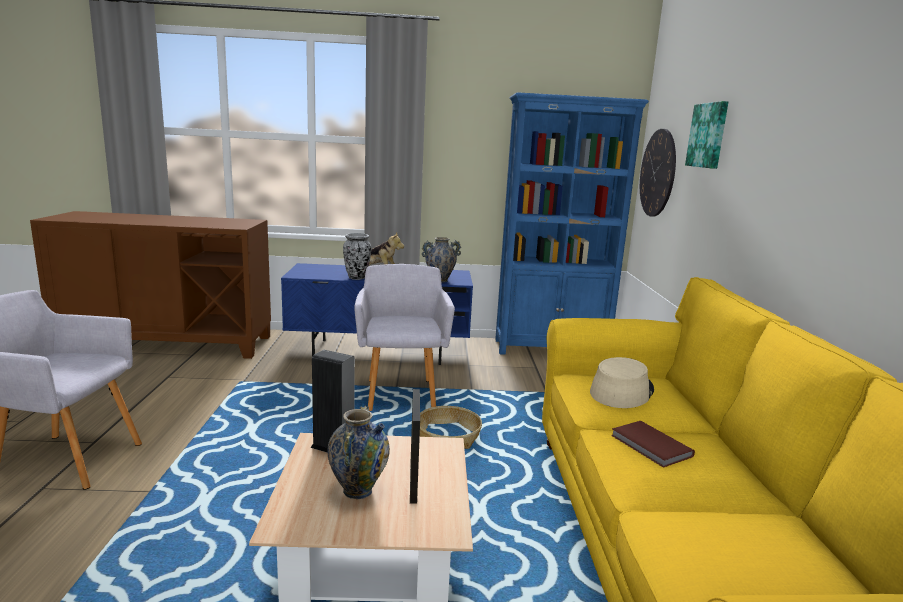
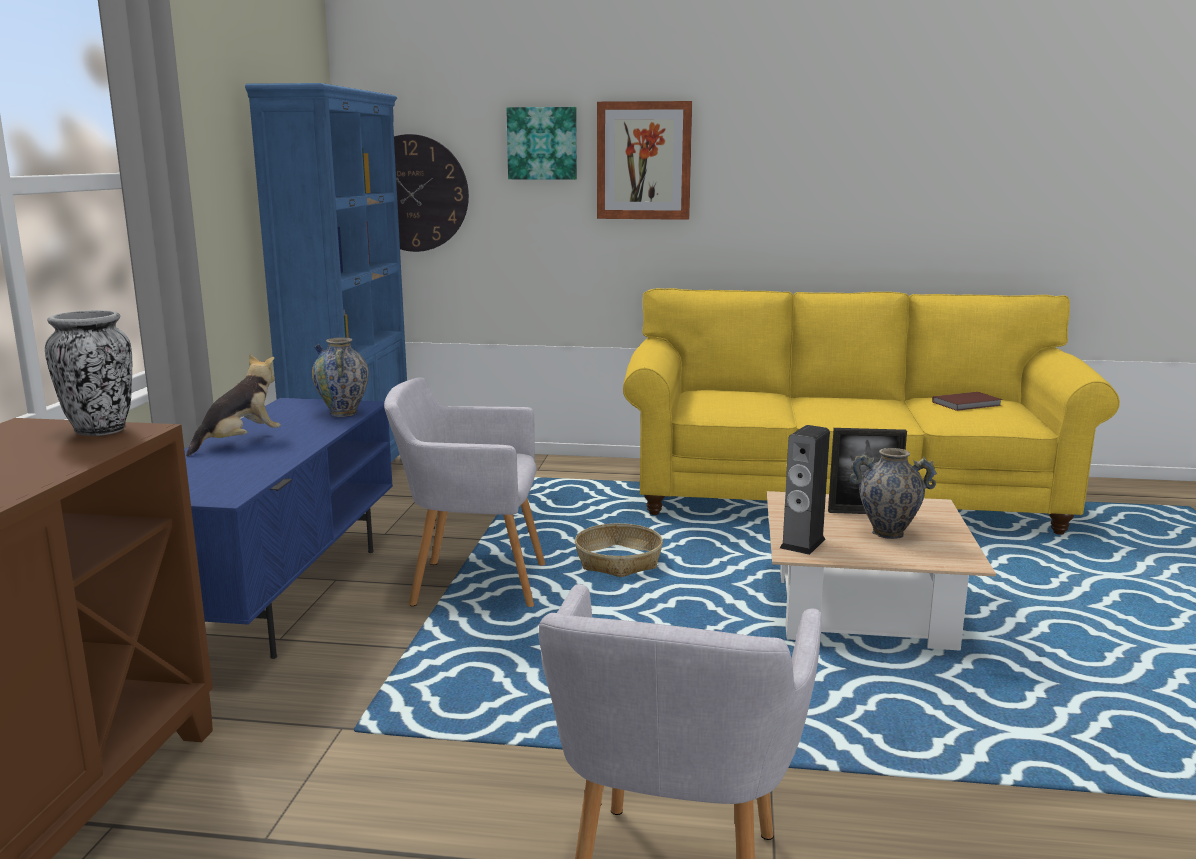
camera: 80 degrees left, 0 degrees up
(357, 277) = (285, 456): vase -> vase (100, 430)
(621, 391) = (734, 401): beige hat -> none
(650, 446) = (834, 410): brown book -> brown book (968, 404)
(753, 153) = (644, 161): none -> picture

